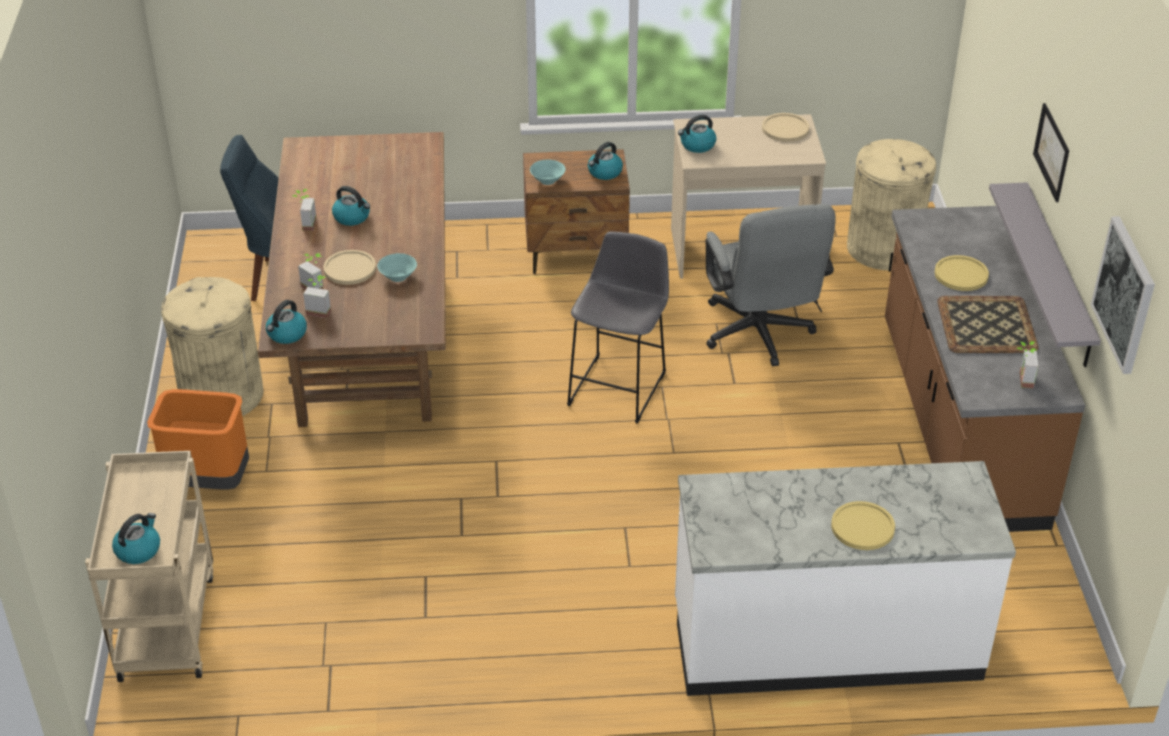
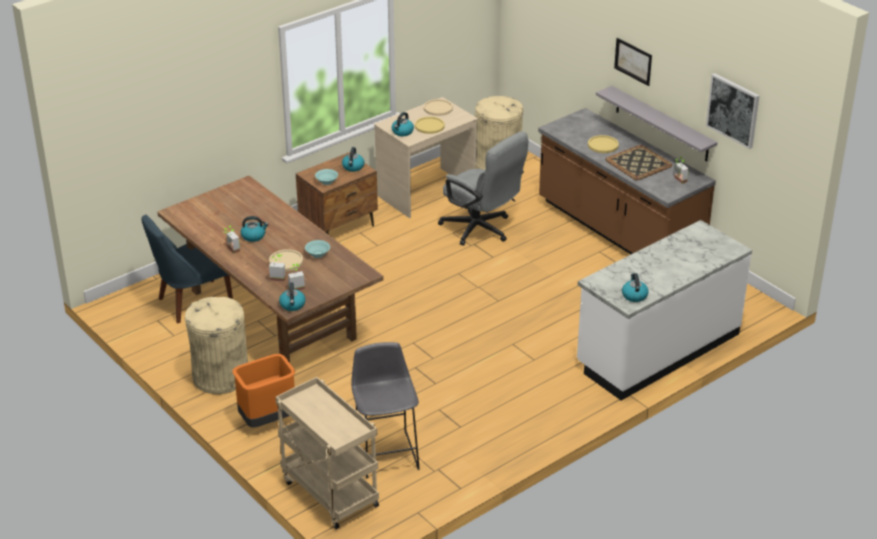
camera: 35 degrees left, 5 degrees down
(138, 550) = (343, 432): kettle -> kettle (634, 295)
(620, 385) = (436, 281): grey stool -> grey stool (386, 451)
(862, 527) = (681, 267): yellow plate -> yellow plate (429, 126)

